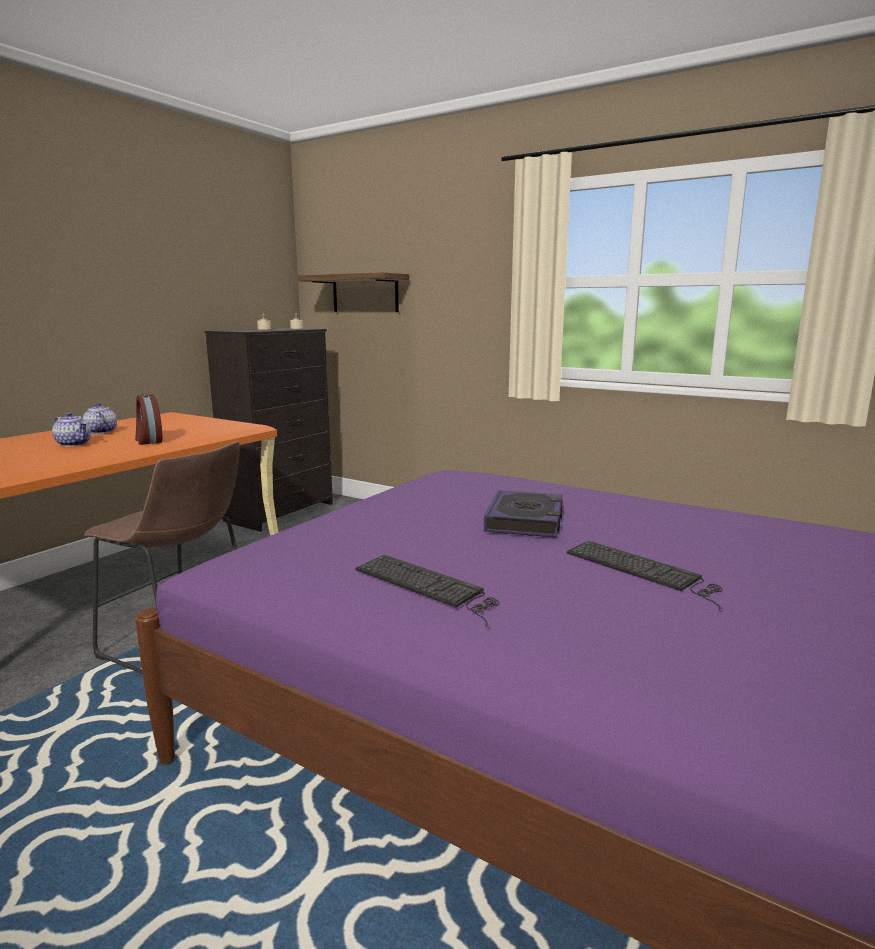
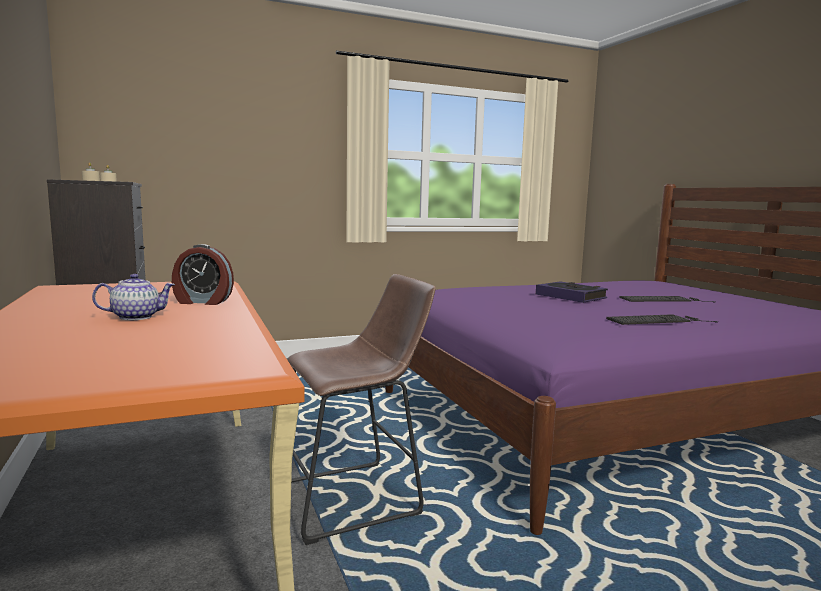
camera: 55 degrees left, 5 degrees down
(101, 432) = (86, 307): teapot -> none
(365, 293) = (171, 149): shelf -> none

